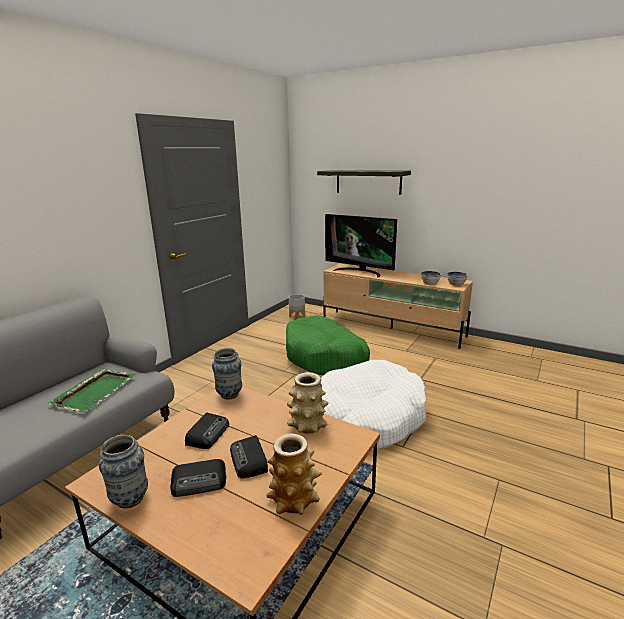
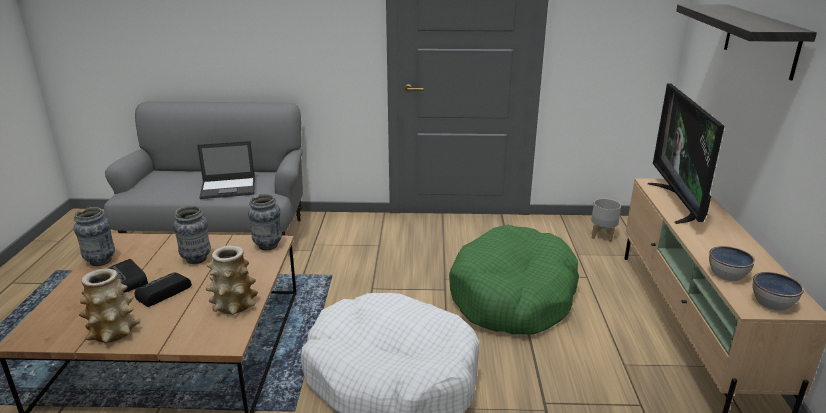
camera: 60 degrees right, 5 degrees up
(96, 391) = (229, 188): green tray -> laptop
(208, 433) = (196, 259): radio -> vase

